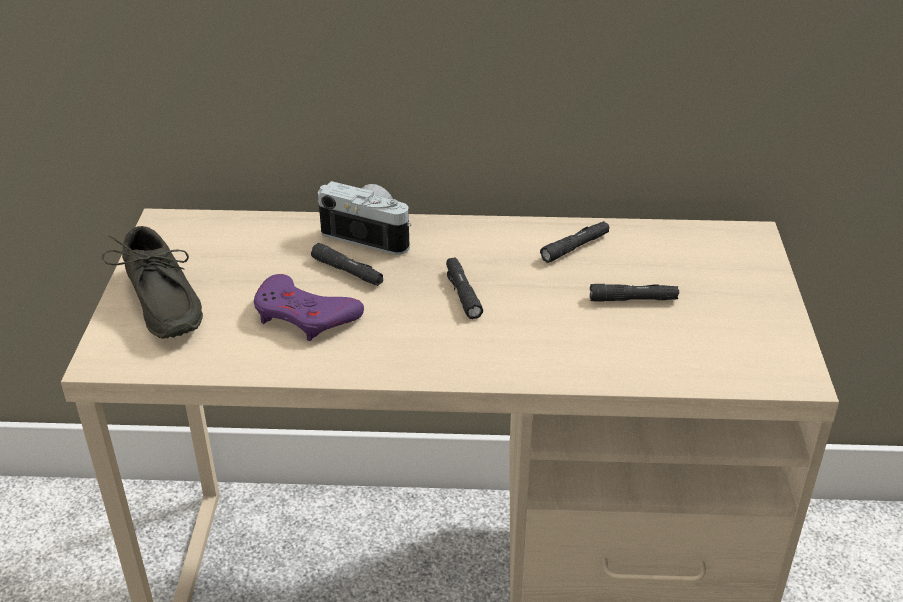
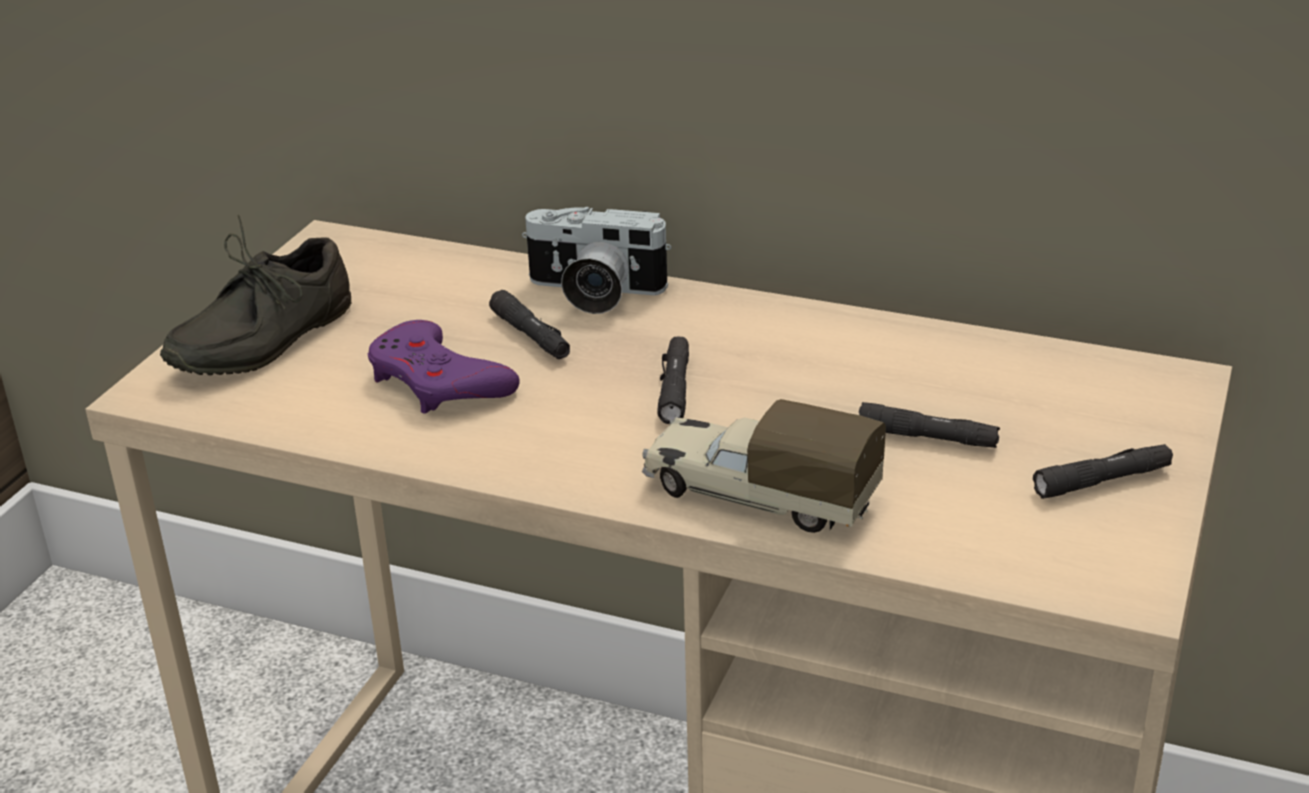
camera: 20 degrees right, 5 degrees down
(158, 306) = (258, 339): grey shoe -> grey shoe turned 45 degrees clockwise
(371, 234) = (593, 293): camera -> camera turned 150 degrees clockwise
(555, 358) = (757, 495): none -> toy truck
(575, 247) = (881, 354): black flashlight -> black flashlight (1102, 481)

